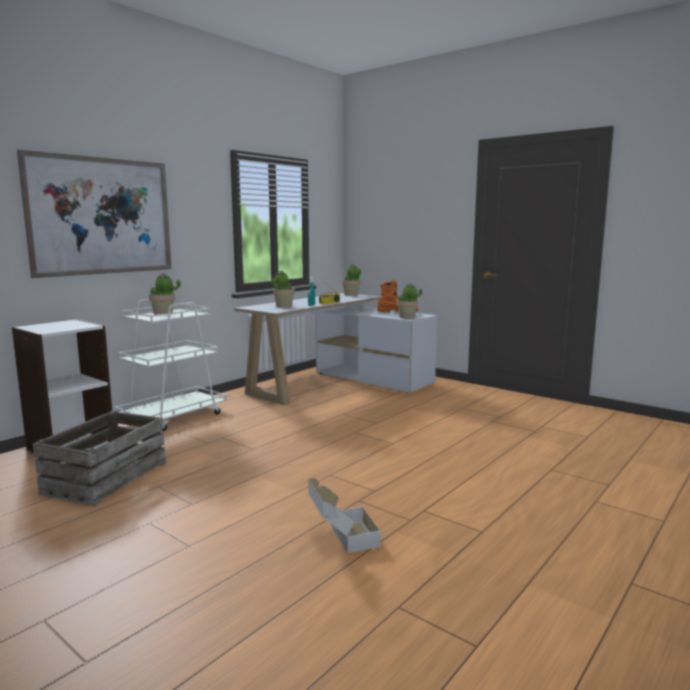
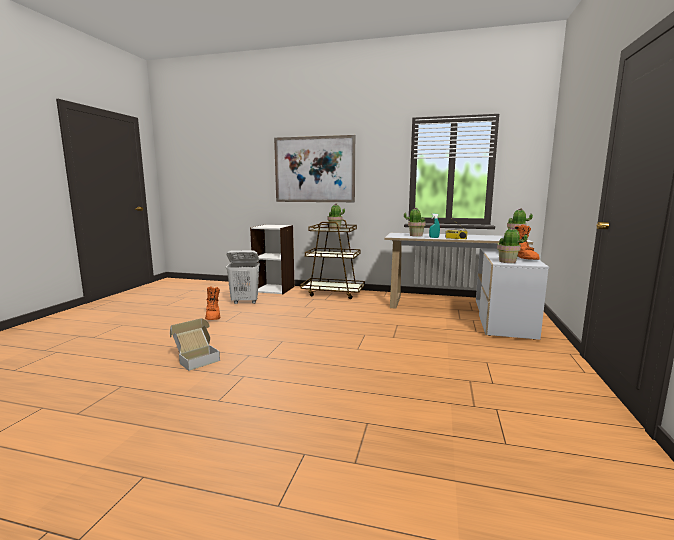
camera: 65 degrees right, 0 degrees up
(105, 477) = (245, 302): crate -> white laundry basket
(148, 511) = (213, 316): none -> orange boot
(173, 417) = (333, 293): white cart -> brown cart

